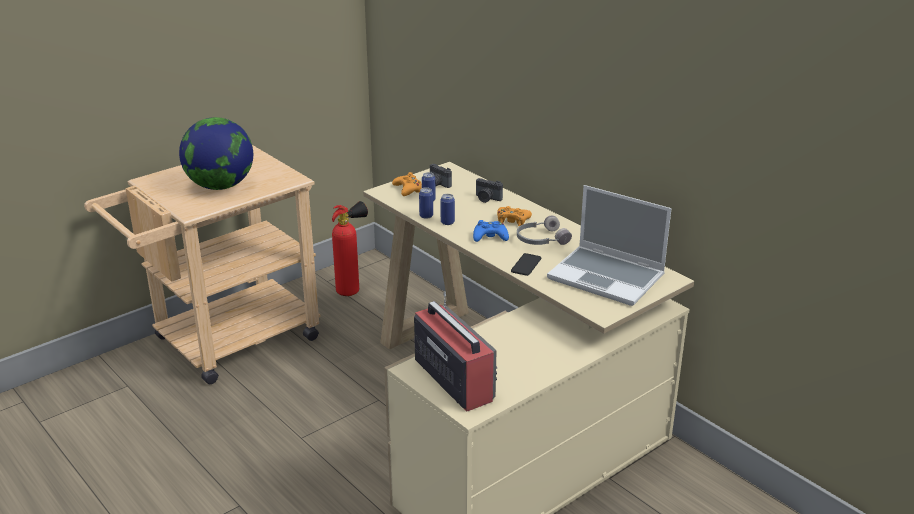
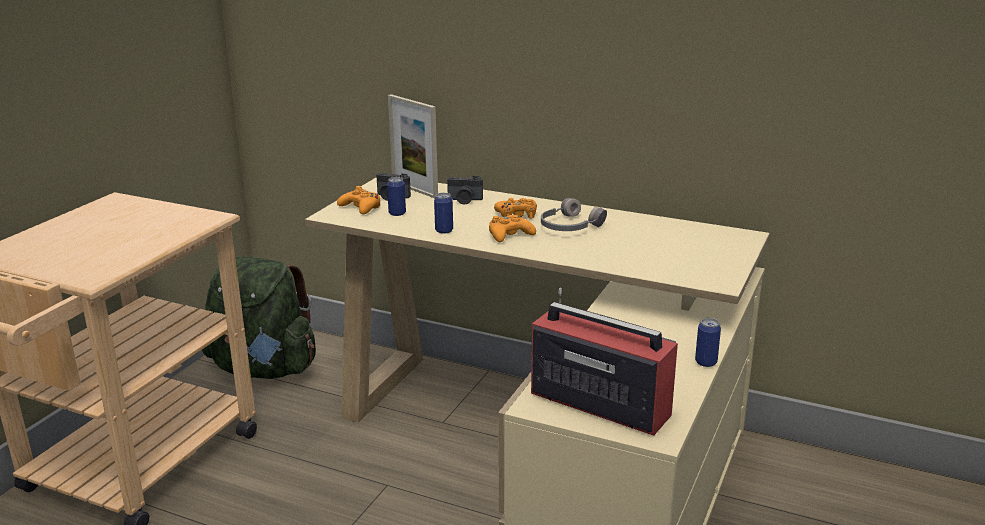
camera: 25 degrees left, 5 degrees down
(220, 186) = (111, 242): globe -> none
(352, 290) = (263, 368): fire extinguisher -> green backpack
(426, 216) = (411, 229): can -> can (706, 362)
(460, 181) = (414, 189): none -> picture frame
(490, 237) = (509, 235): blue game controller -> orange game controller
(526, 265) = (581, 254): phone -> none
(608, 277) = (682, 247): laptop -> none

